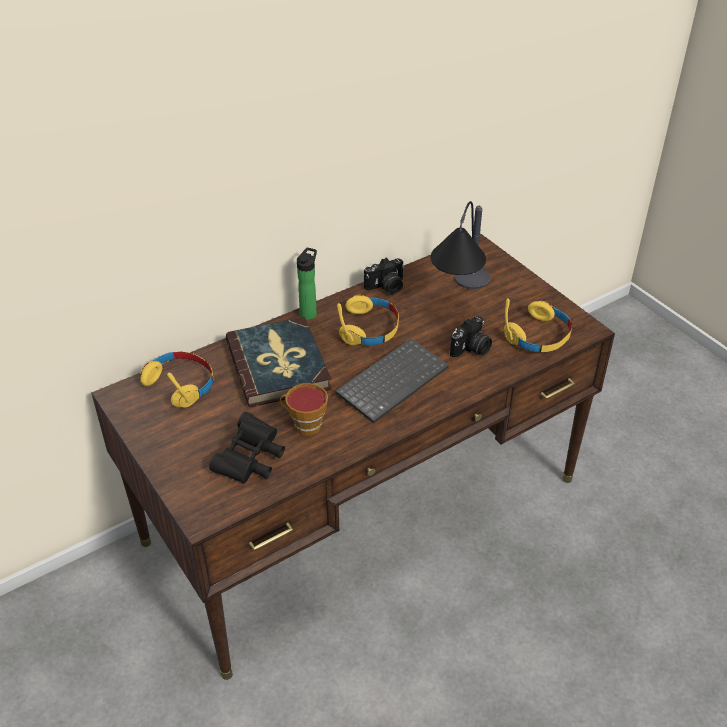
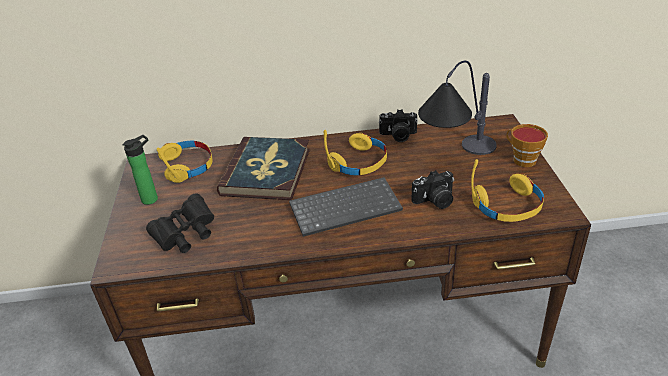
camera: 30 degrees right, 5 degrees down
(304, 425) = (248, 221): cup -> cup (521, 159)
(309, 313) = (321, 140): bottle -> bottle (152, 198)

